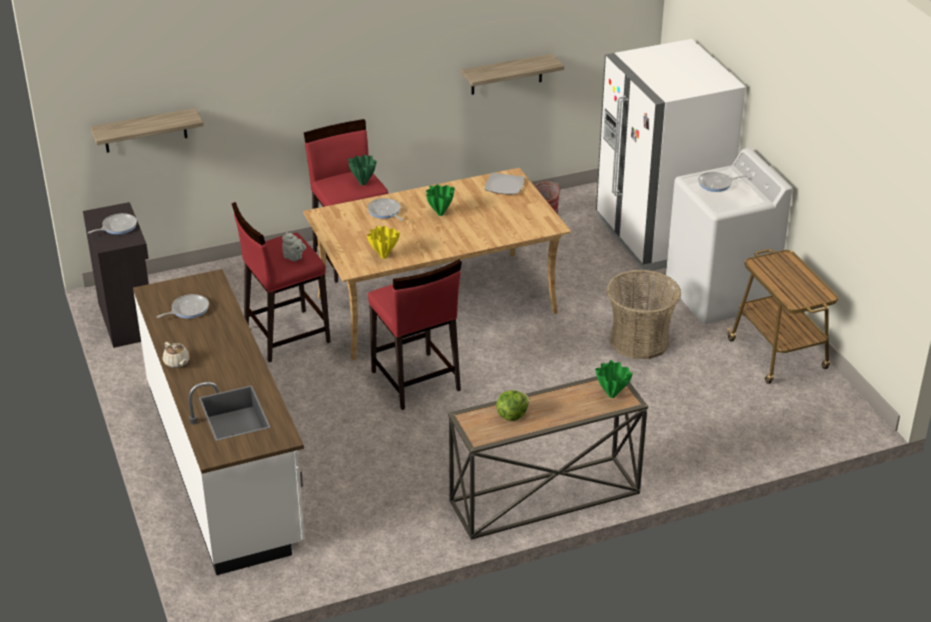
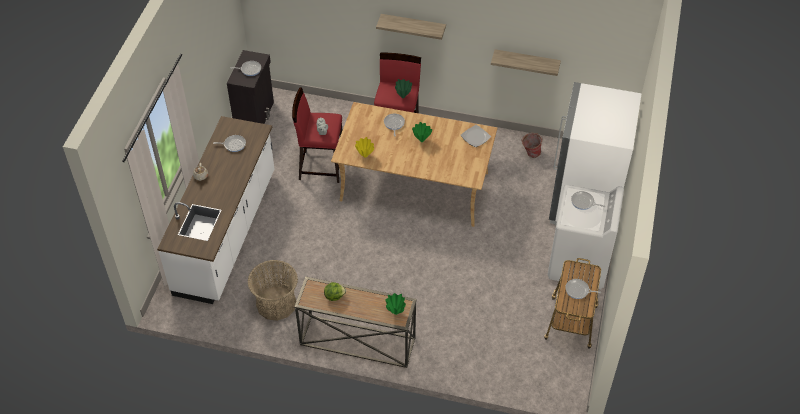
camera: 35 degrees right, 15 degrees up
(145, 130) = (290, 17): shelf -> shelf (413, 26)
(415, 381) = (358, 232): red stool -> none
(639, 341) = (501, 270): basket -> basket (276, 303)
(793, 281) = (578, 290): none -> frying pan

